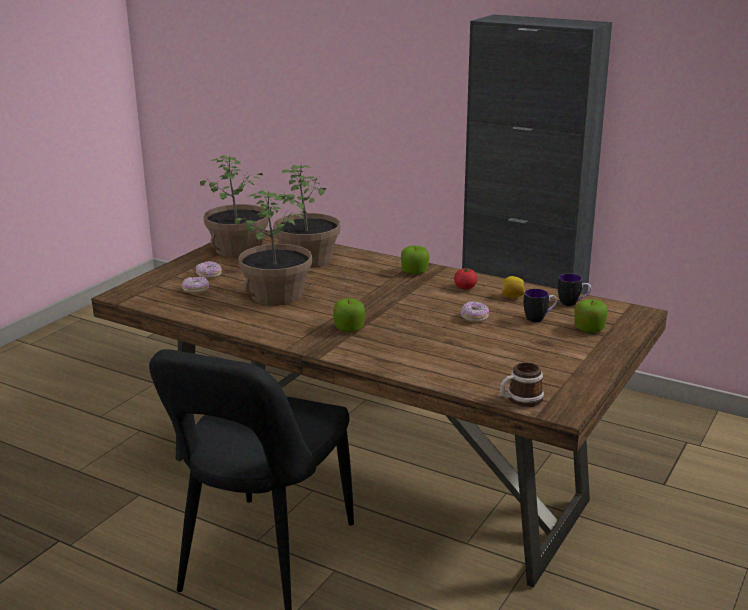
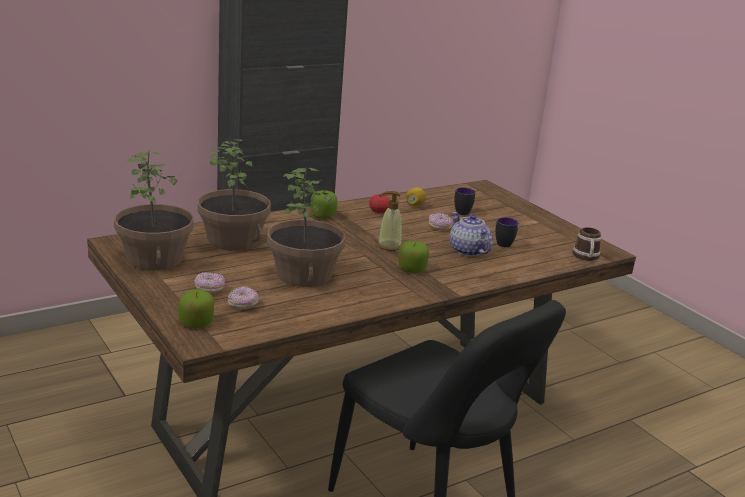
camera: 65 degrees left, 0 degrees up
(387, 309) = (389, 246): none -> soap dispenser
(433, 341) = (468, 251): none -> teapot
(572, 303) = (448, 195): mug -> mug (506, 243)
(589, 329) = (494, 205): apple -> apple (196, 323)

